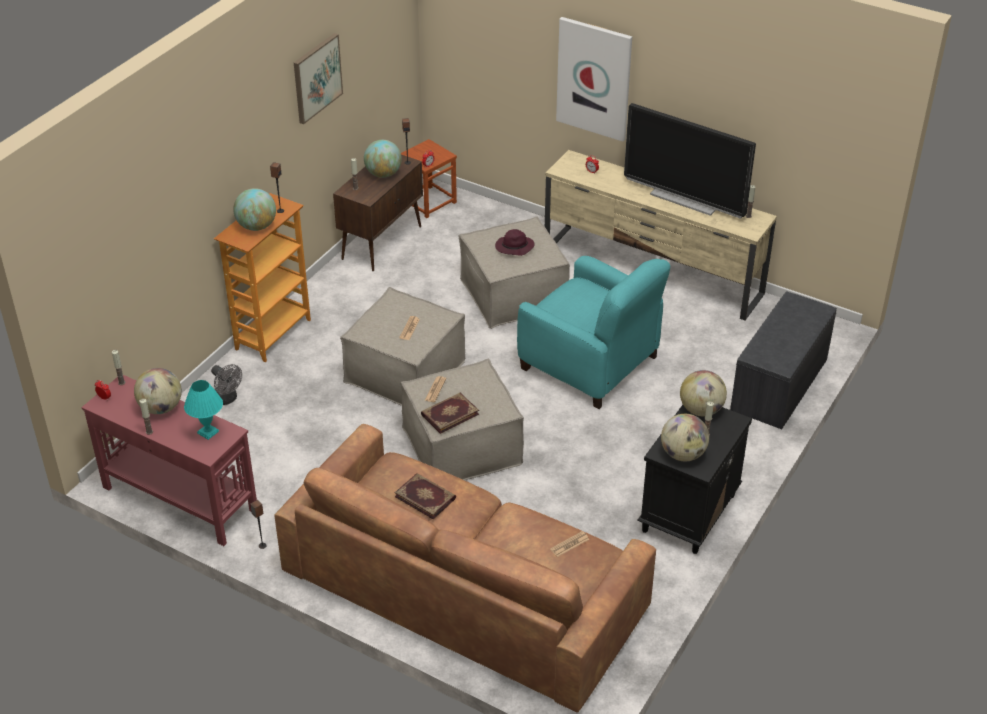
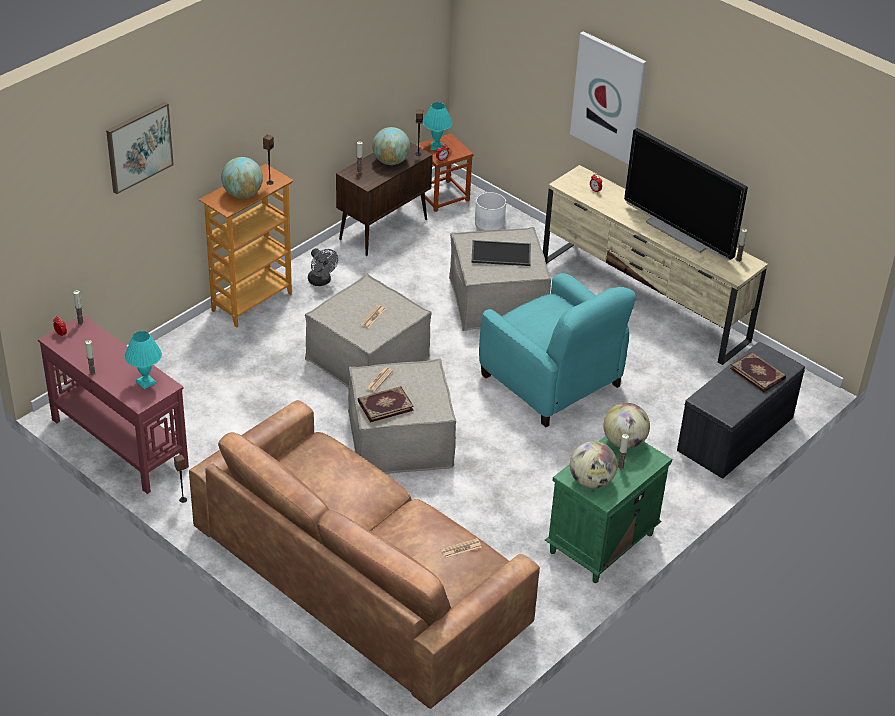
camera: 10 degrees right, 0 degrees up
(161, 408) = (110, 352): globe -> none
(227, 399) = (190, 357): grey fan -> grey fan (321, 281)
(317, 78) = (329, 58): picture -> picture (139, 146)
(419, 154) = (436, 147): none -> turquoise table lamp
(425, 497) = (338, 479): book -> book (758, 373)
(482, 220) = (489, 223): none -> white planter
(514, 247) = (500, 254): purple hat -> tray
(688, 514) = (601, 544): black nightstand -> green nightstand

